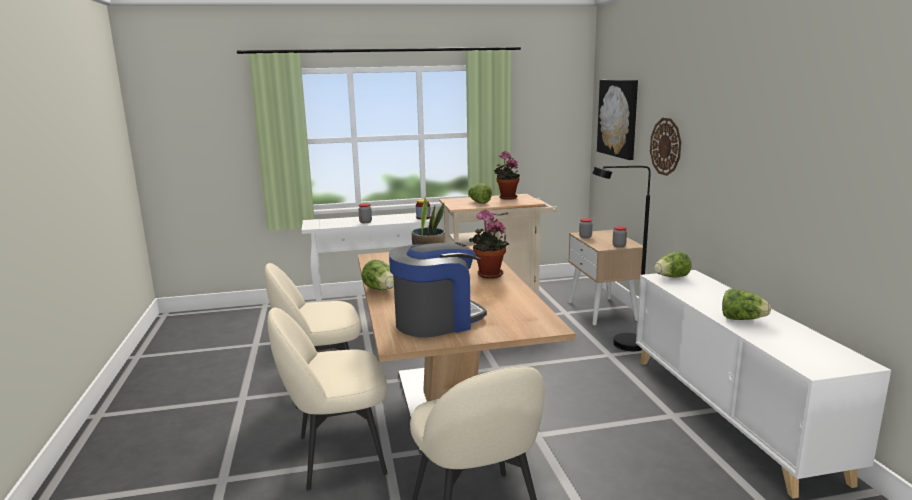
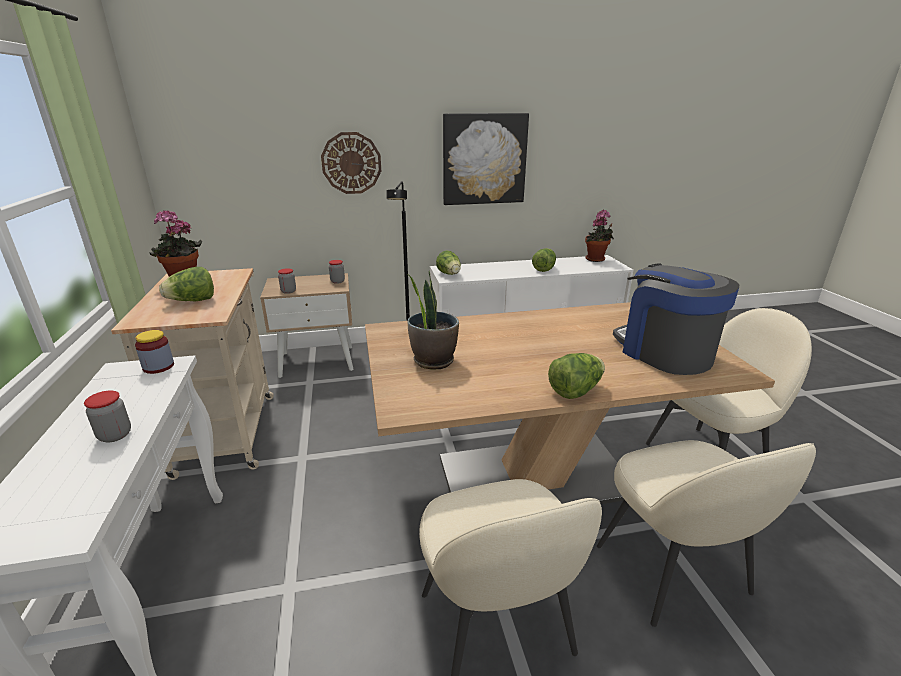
camera: 90 degrees left, 10 degrees up
(487, 275) = (503, 326): potted plant -> potted plant (596, 260)
(618, 118) = (230, 141): picture -> picture (484, 159)

